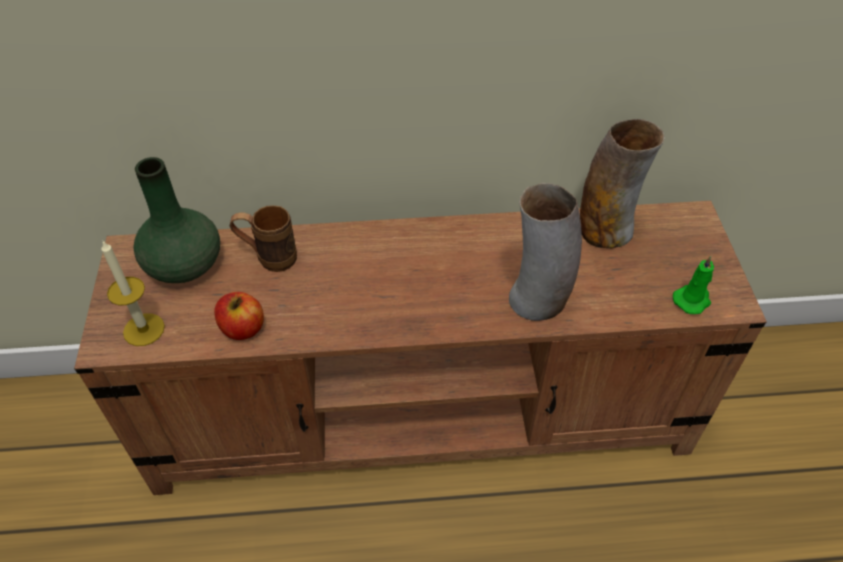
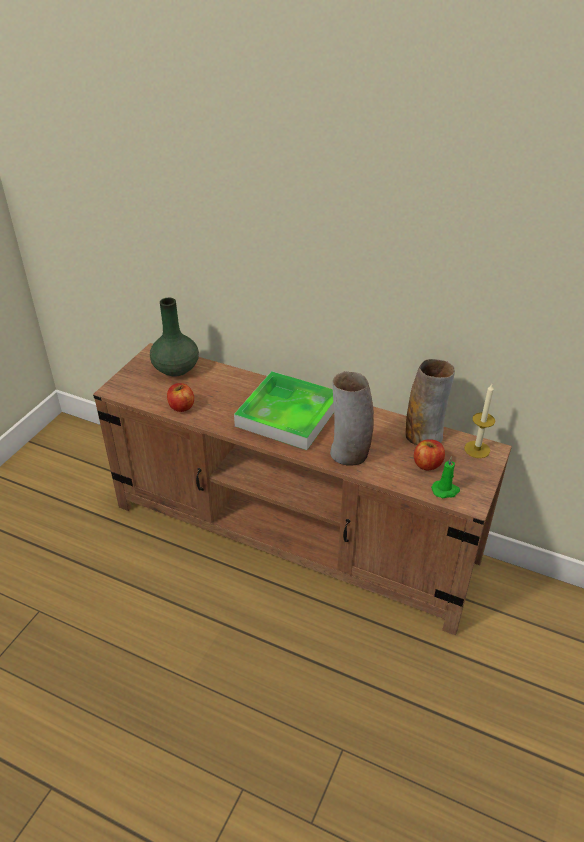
camera: 30 degrees right, 10 degrees down
(144, 329) = (135, 389): candle -> candle (477, 449)
(268, 258) = (220, 380): brown mug -> none
(410, 273) = (288, 414): none -> tray
(642, 271) = (427, 464): none -> apple

